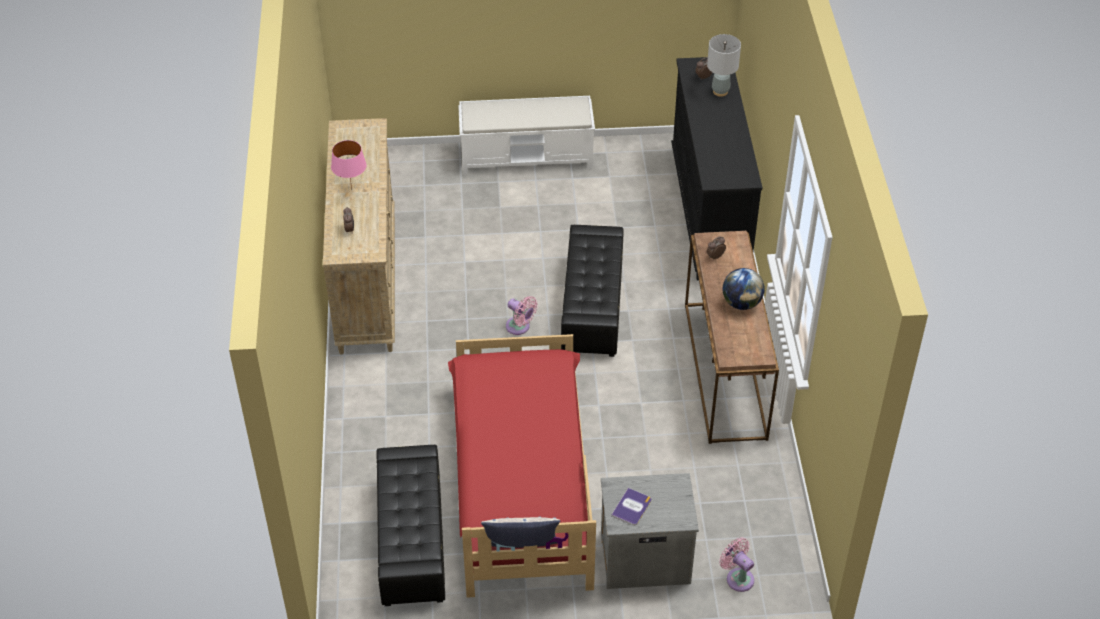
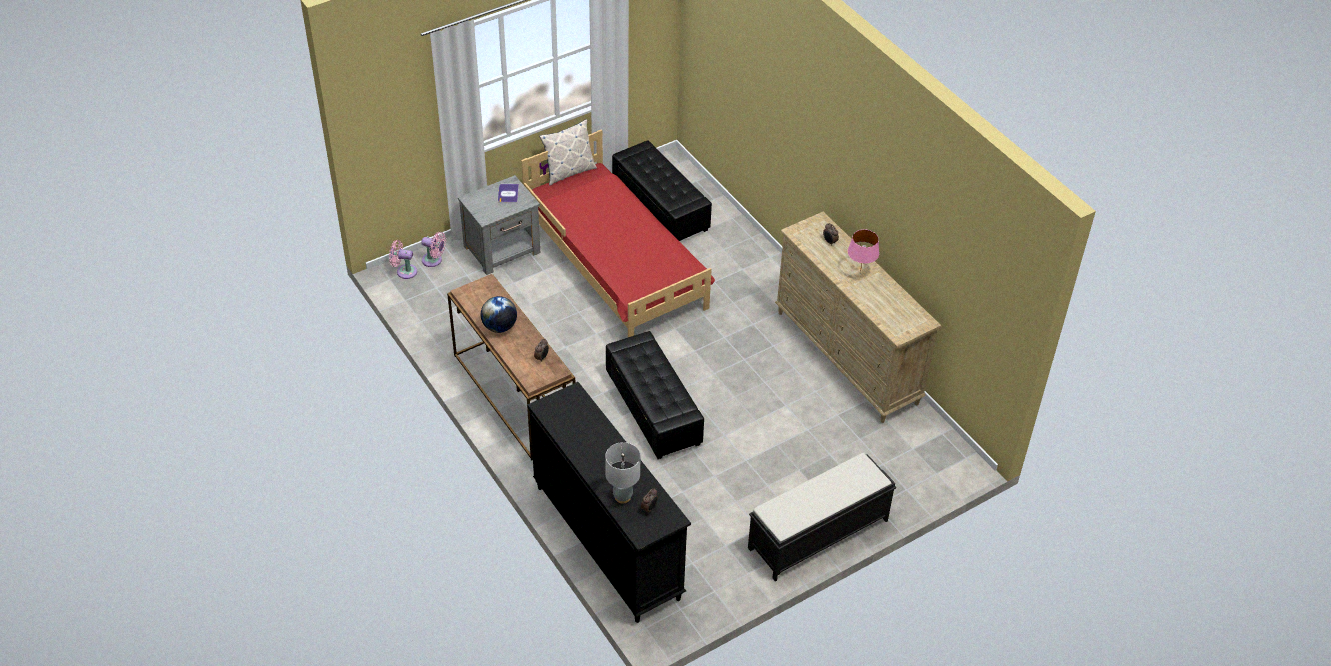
camera: 150 degrees right, 0 degrees up
(519, 327) = (698, 368): pink fan -> pink fan (404, 271)
(527, 157) = (817, 535): white bench -> black bench

